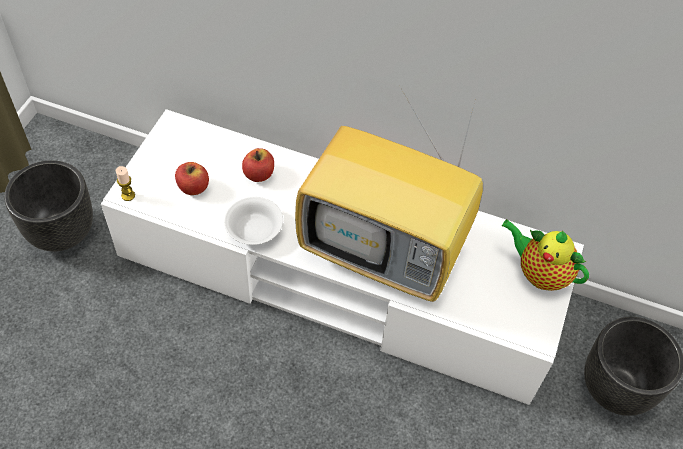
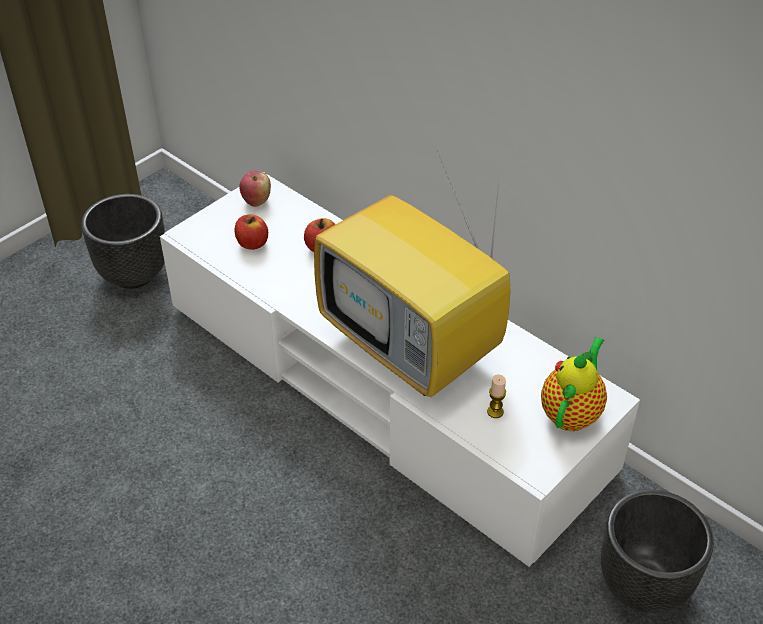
camera: 25 degrees right, 10 degrees down
(128, 195) = (188, 235): candle -> candle (495, 412)
(175, 142) = (256, 201): none -> apple
(254, 230) = (291, 294): white bowl -> none
(539, 273) = (572, 412): teapot -> teapot turned 60 degrees clockwise

